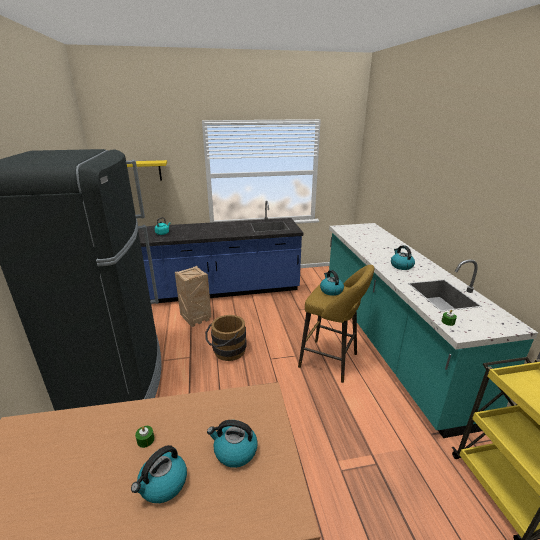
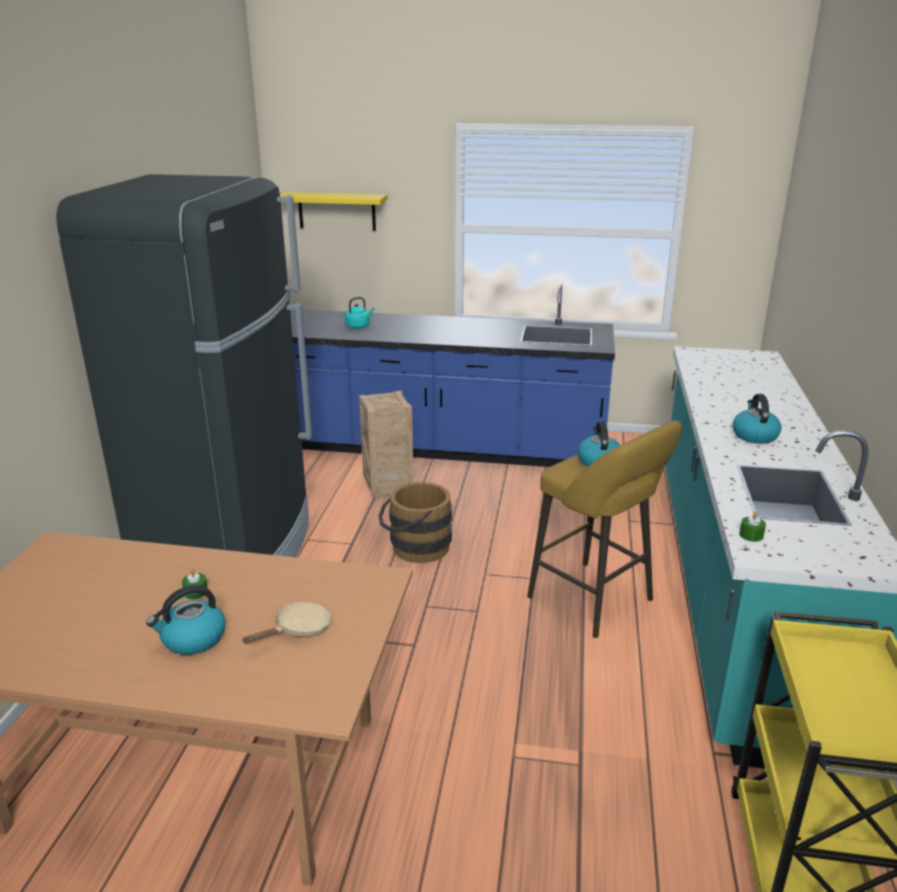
camera: 20 degrees right, 0 degrees up
(234, 451) = (298, 630): kettle -> beige frying pan

